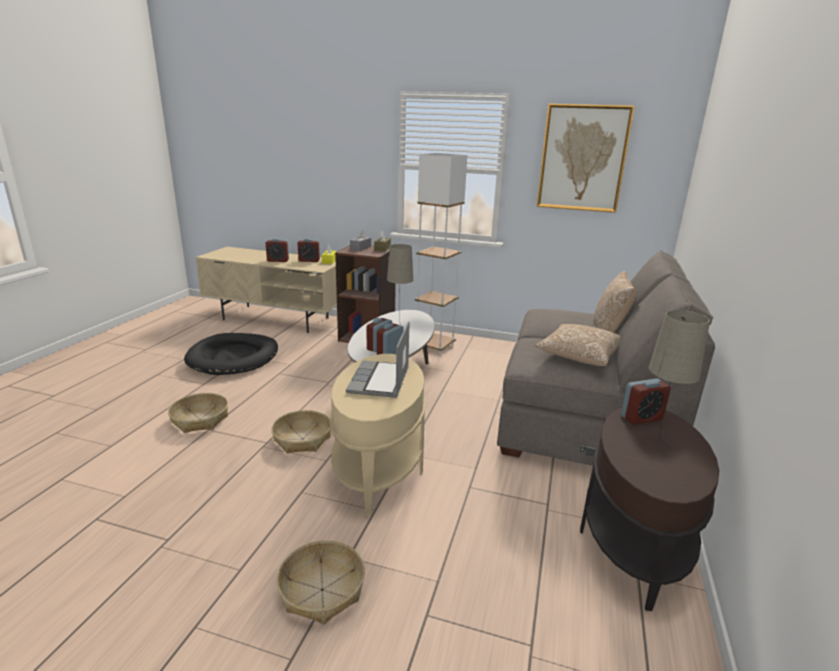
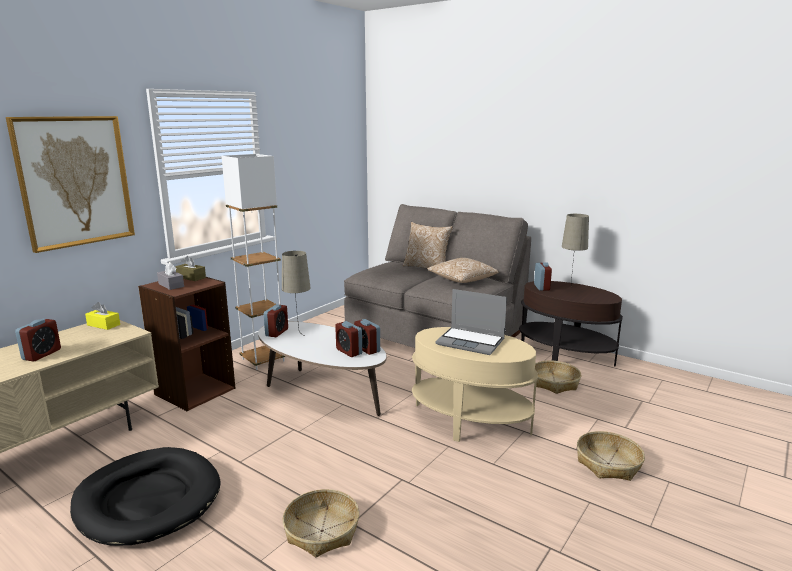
camera: 70 degrees left, 5 degrees down
(302, 439) = (406, 456): basket -> basket (554, 383)
(309, 260) = (79, 335): alarm clock -> alarm clock (277, 332)
(582, 158) = (312, 146): picture -> picture (75, 181)

